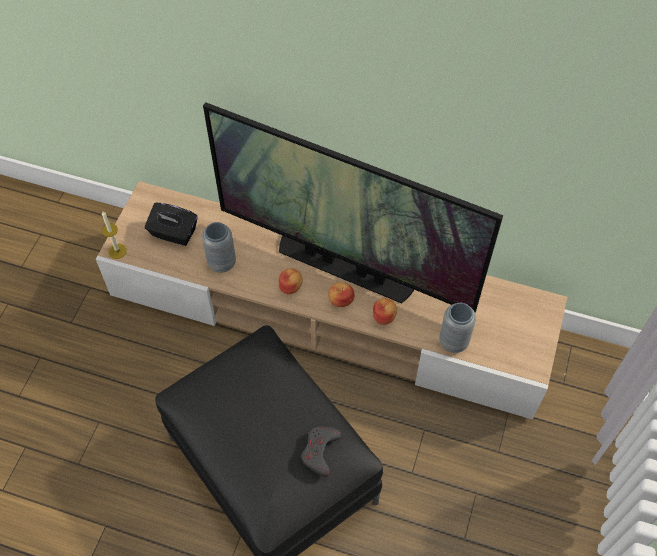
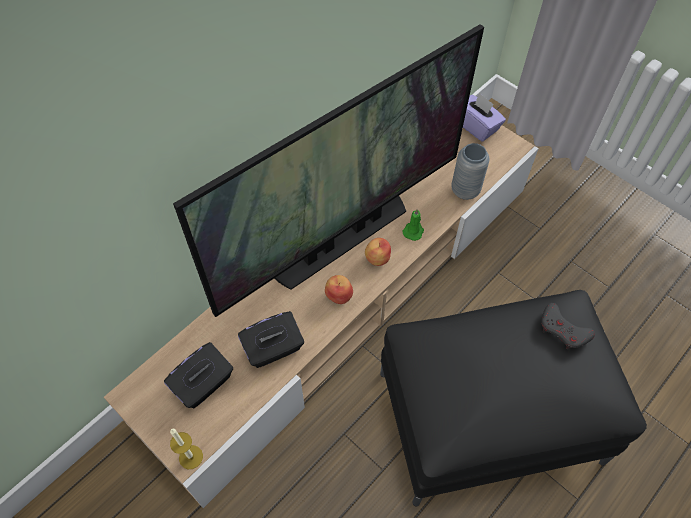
camera: 65 degrees left, 0 degrees up
(222, 263) = (273, 349): grey vase -> black tissue box
(384, 316) = (413, 231): apple -> green candle
(539, 325) = (476, 126): none -> purple tissue box

